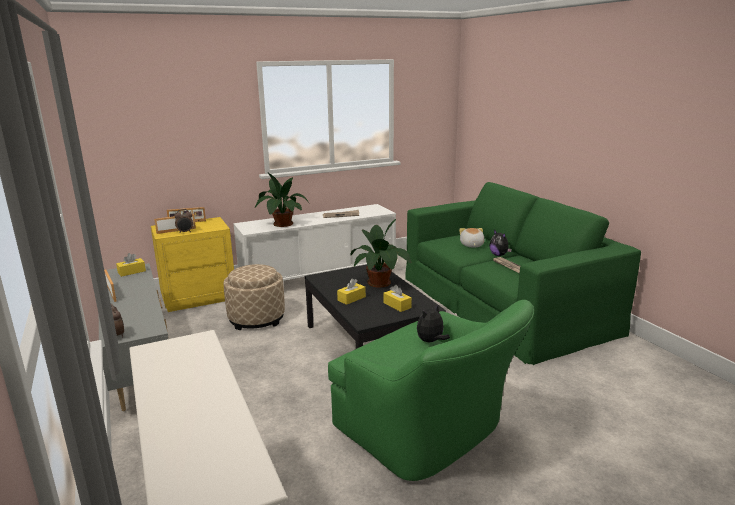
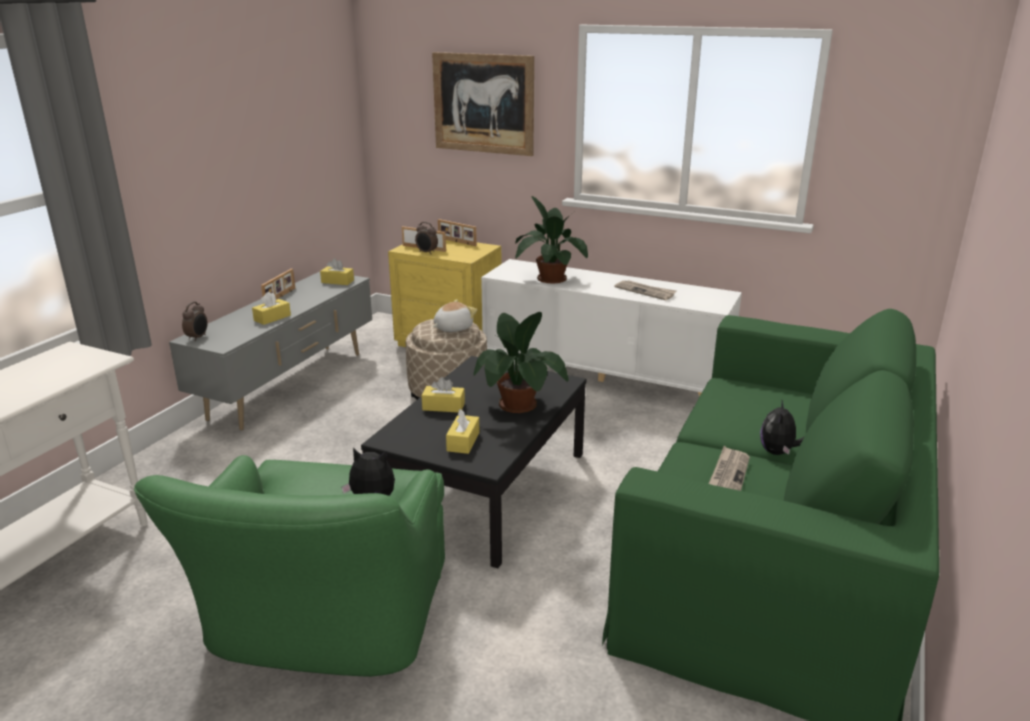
camera: 50 degrees right, 5 degrees up
(144, 304) = (272, 318): none -> yellow tissue box
(190, 119) = (483, 103): none -> picture
(471, 245) = (763, 415): plush toy -> plush toy (452, 328)

